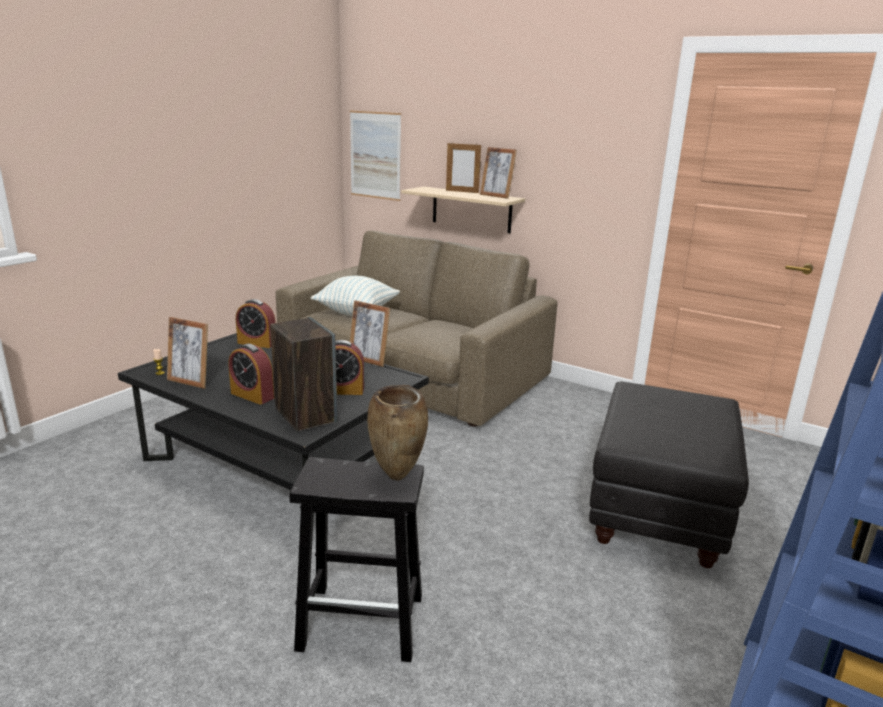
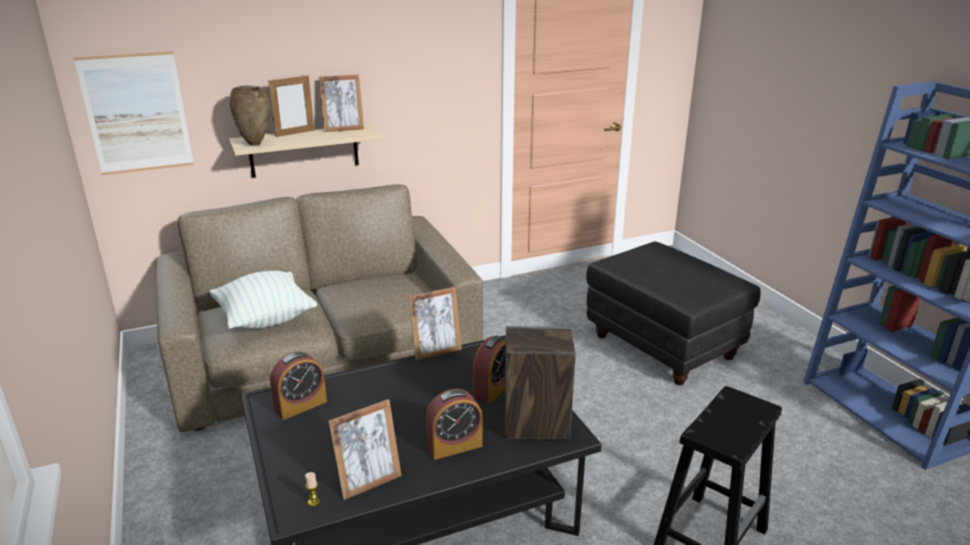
camera: 55 degrees left, 5 degrees up
(398, 477) = (740, 402): brown vase -> brown vase (255, 144)

